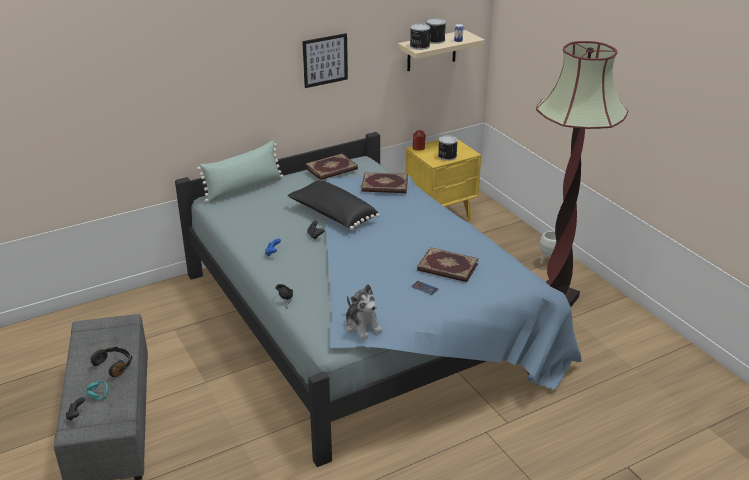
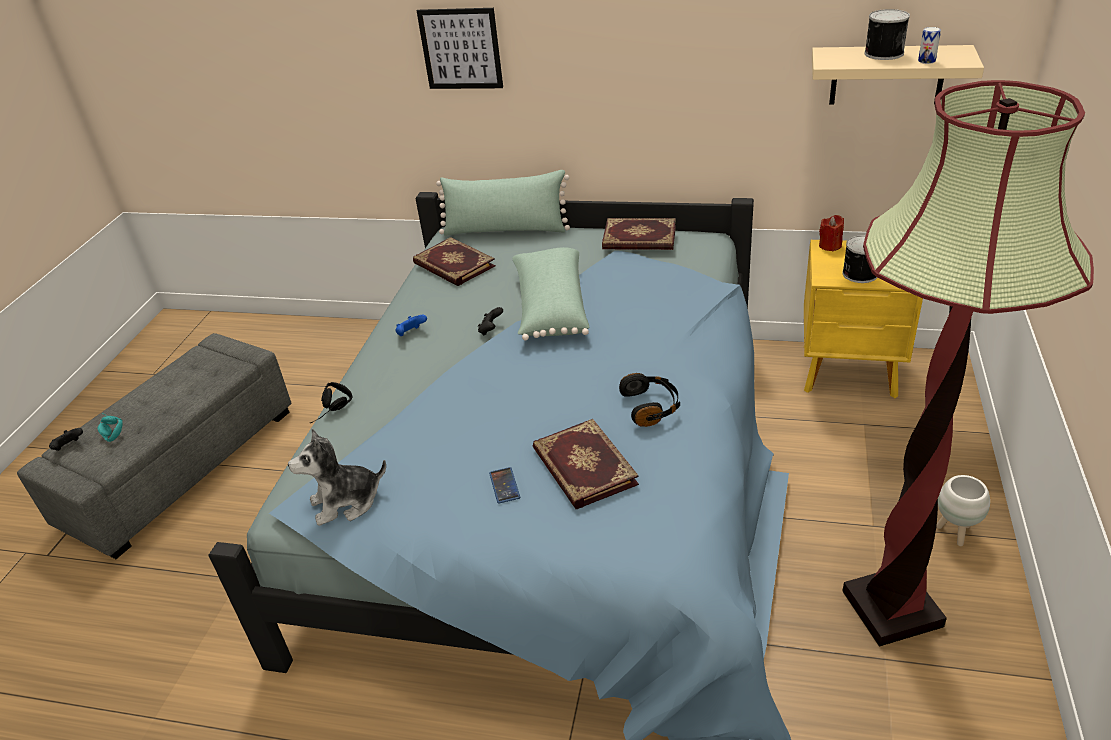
camera: 45 degrees right, 5 degrees up
(114, 365) = (170, 405): black headphones -> black headphones (651, 407)
(325, 60) = (664, 55): picture -> picture (461, 49)
(332, 215) = (550, 308): black pillow -> green pillow
(362, 326) = (346, 502): plush toy -> plush toy turned 60 degrees clockwise
(384, 185) = (675, 289): book -> book (453, 265)
(419, 46) = (838, 58): can -> none

